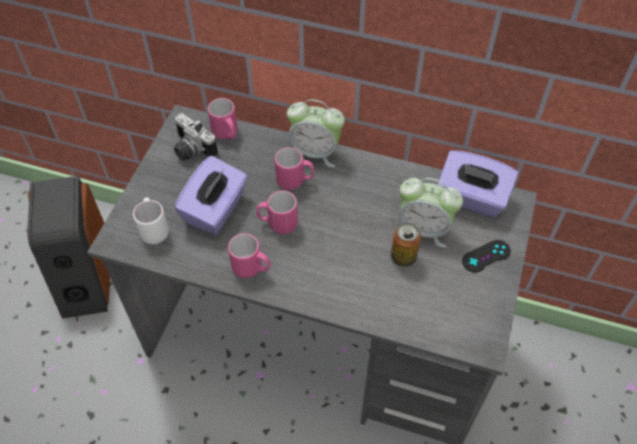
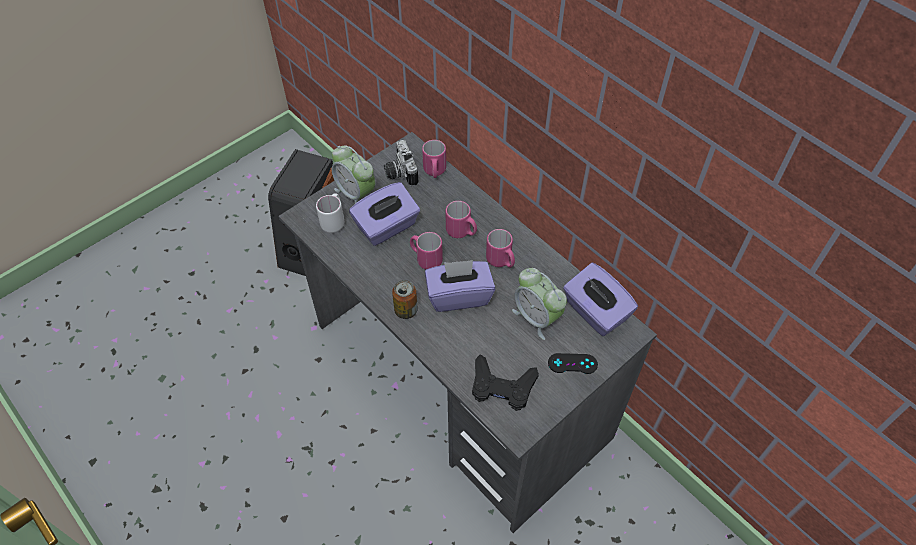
camera: 30 degrees right, 0 degrees up
(252, 268) = (383, 283): pink mug -> pink mug (501, 261)
(315, 152) = (493, 216): alarm clock -> alarm clock (356, 194)
(336, 244) = (459, 295): none -> purple tissue box
(403, 257) = (504, 331): can -> can (406, 310)
(439, 312) = (502, 387): none -> black game controller

